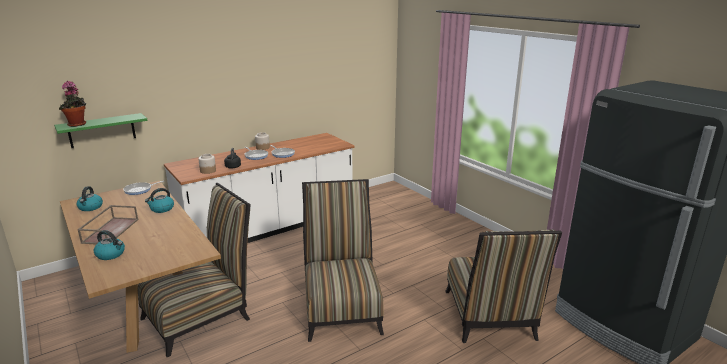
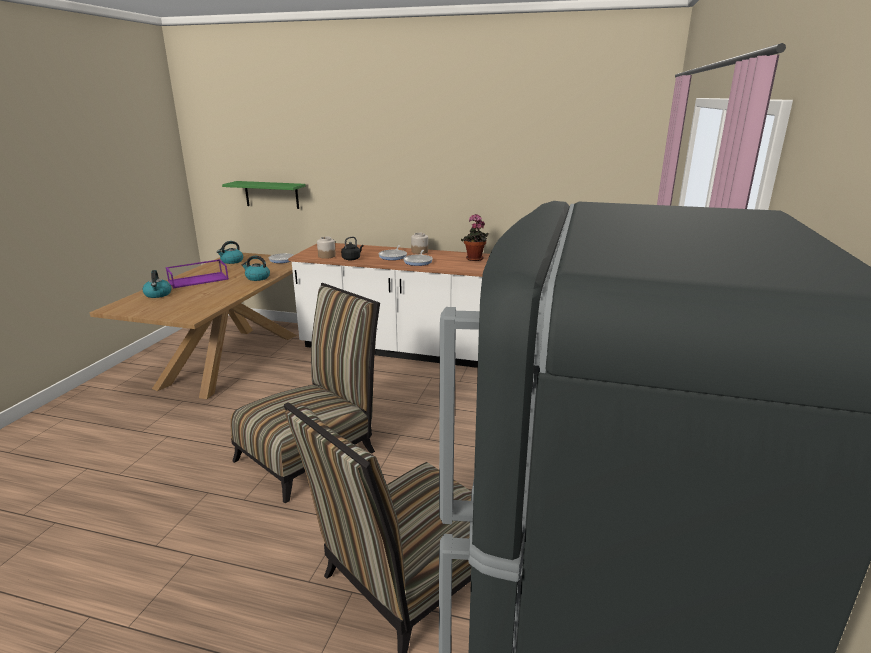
camera: 50 degrees right, 0 degrees up
(77, 125) = (244, 183): potted plant -> potted plant (474, 259)
(110, 230) = (199, 280): brown tray -> purple tray
(202, 316) = (226, 392): chair -> none

